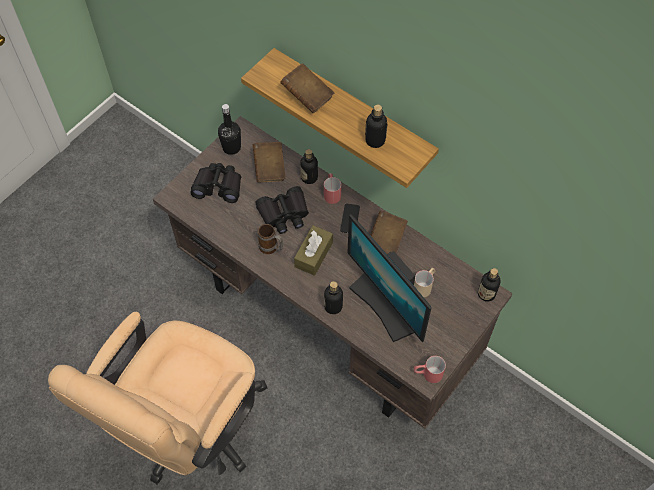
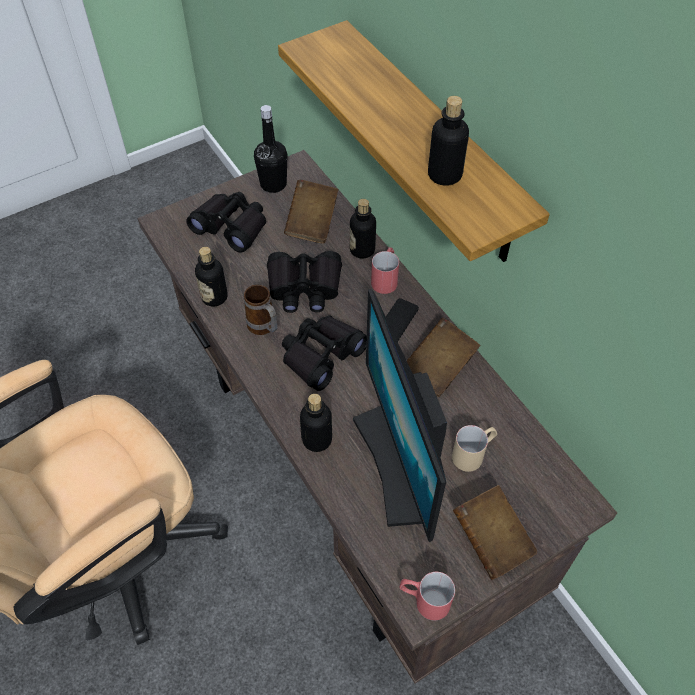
camera: 20 degrees right, 5 degrees down
(307, 96) = (365, 90): brown book -> brown book (491, 539)
(313, 254) = (321, 355): brown tissue box -> black binoculars
(486, 294) = (572, 499): bottle -> bottle (214, 297)

